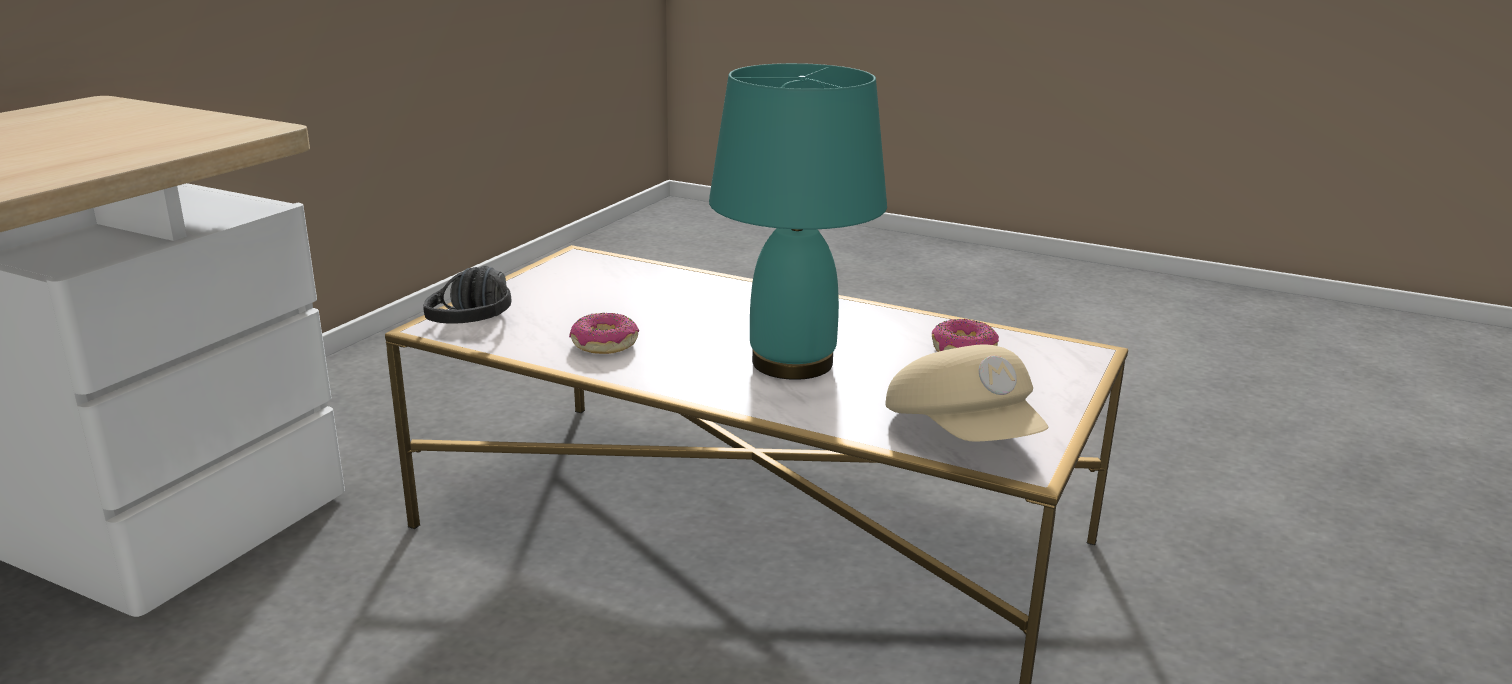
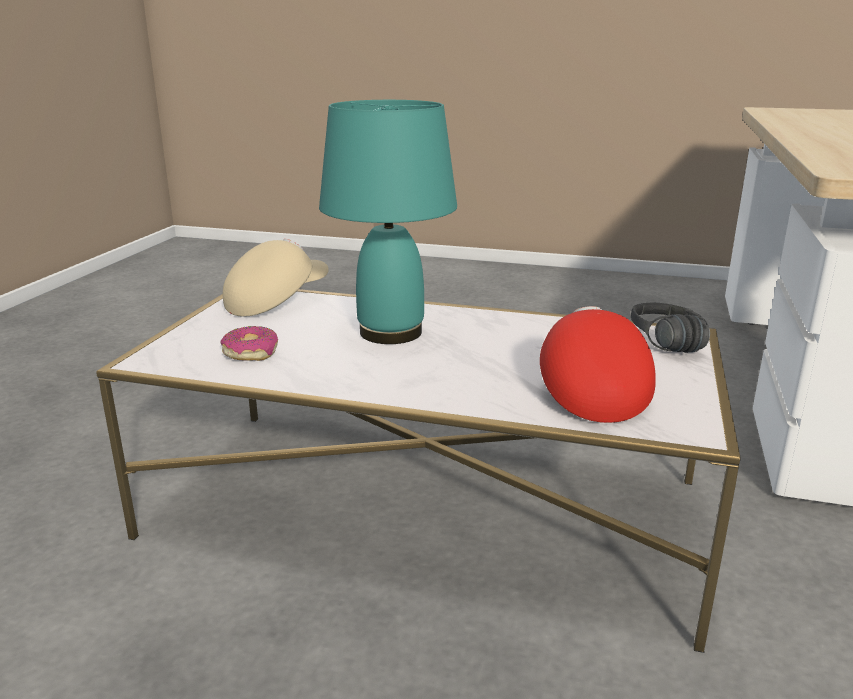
camera: 170 degrees right, 0 degrees up
(604, 345) = (541, 333): donut -> none
(625, 286) = (589, 390): none -> red cap
(964, 435) = (276, 301): beige cap -> beige cap turned 75 degrees clockwise

